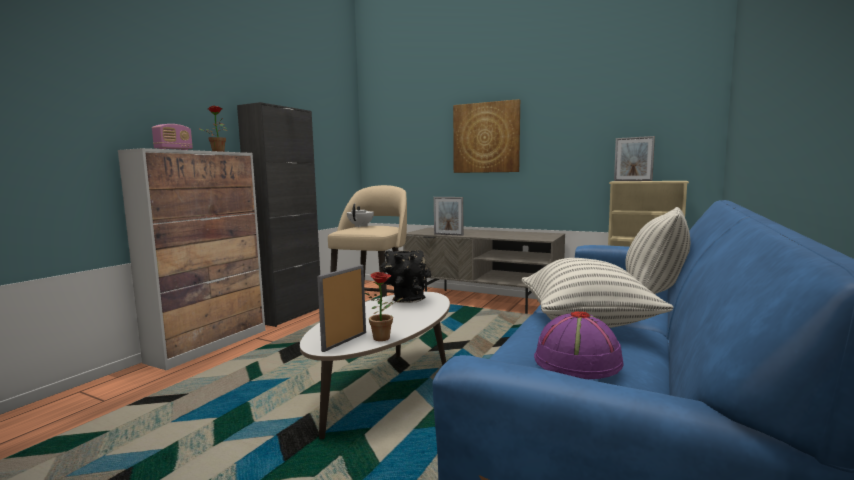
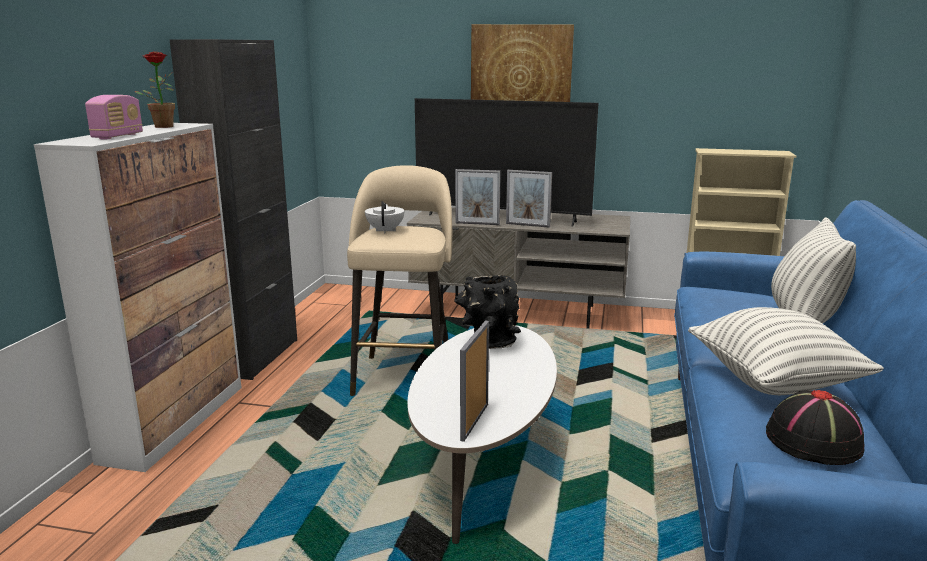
camera: 15 degrees left, 10 degrees up
(385, 338) = (520, 411): potted plant -> none
(469, 232) = (501, 218): none -> television
(577, 362) = (814, 442): purple hat -> black hat
(632, 181) = (726, 151): picture frame -> picture frame (527, 225)

